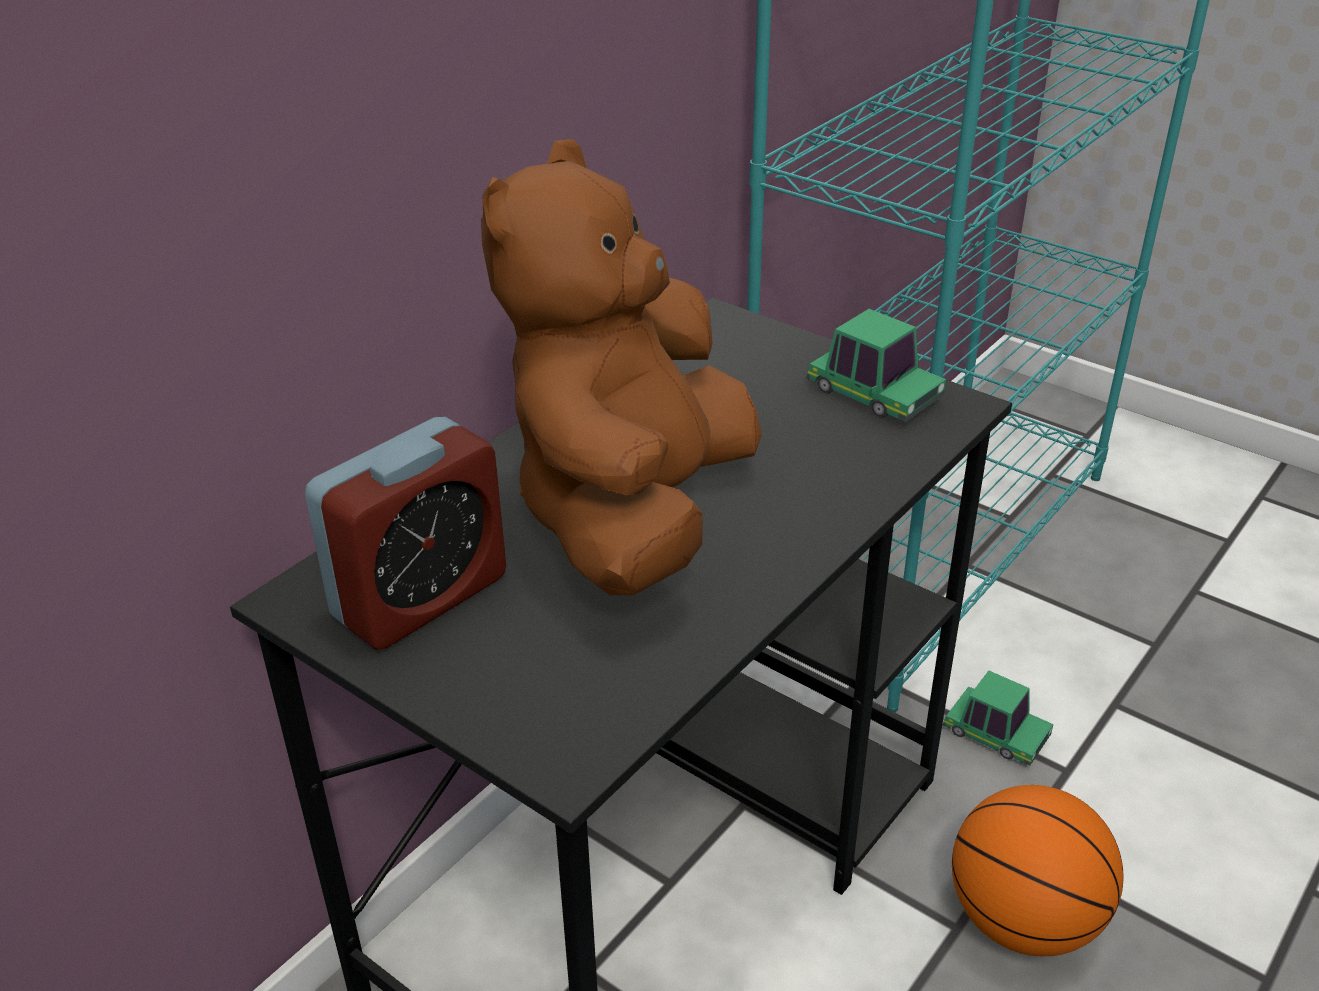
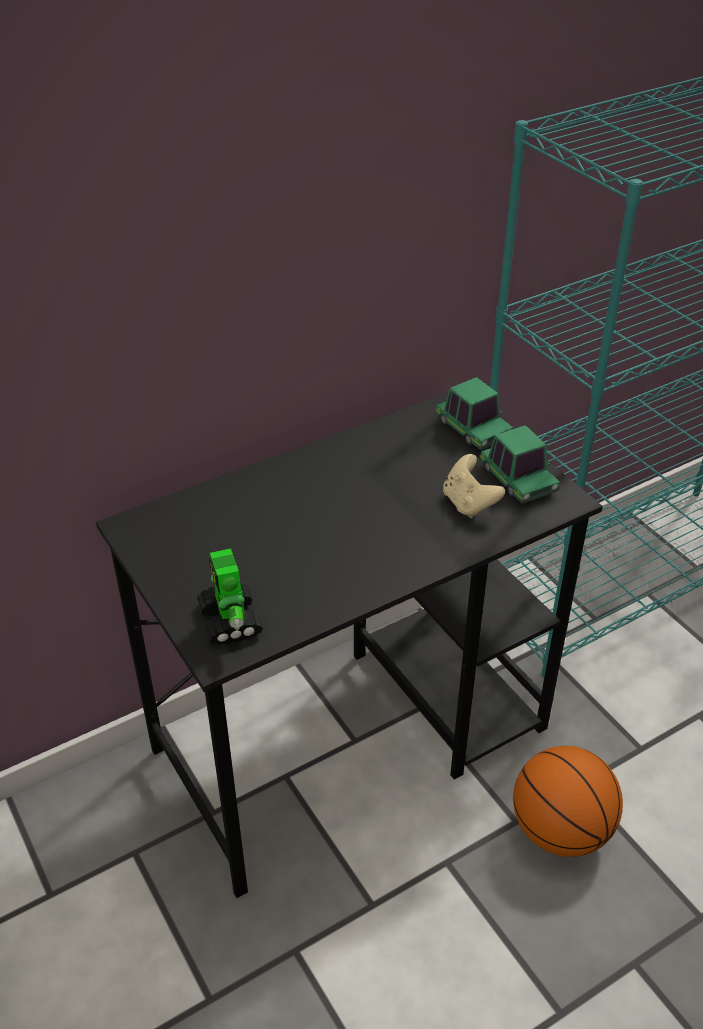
camera: 20 degrees right, 5 degrees up
(420, 597) = (191, 542): alarm clock -> none
(558, 703) = (230, 621): none -> toy robot
(632, 513) = (329, 522): brown plush toy -> none
(827, 440) = (469, 503): none -> beige game controller
(995, 734) = (604, 711): toy car -> toy car (472, 429)

